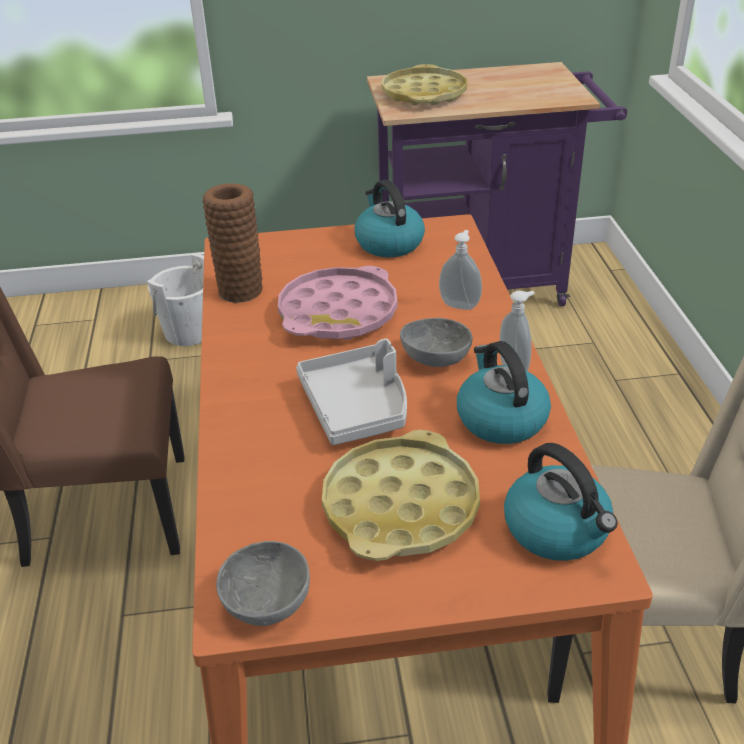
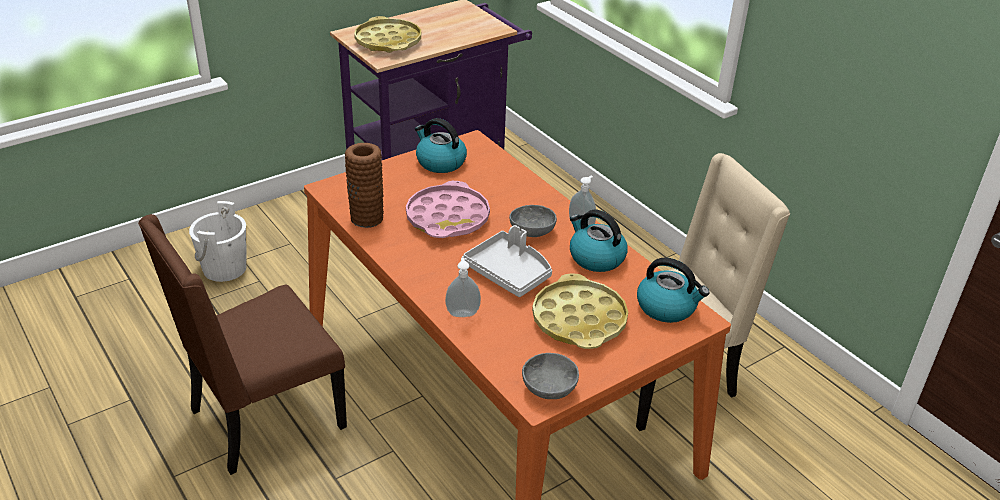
camera: 30 degrees left, 0 degrees up
(460, 305) = (520, 194): soap dispenser -> soap dispenser (462, 313)

